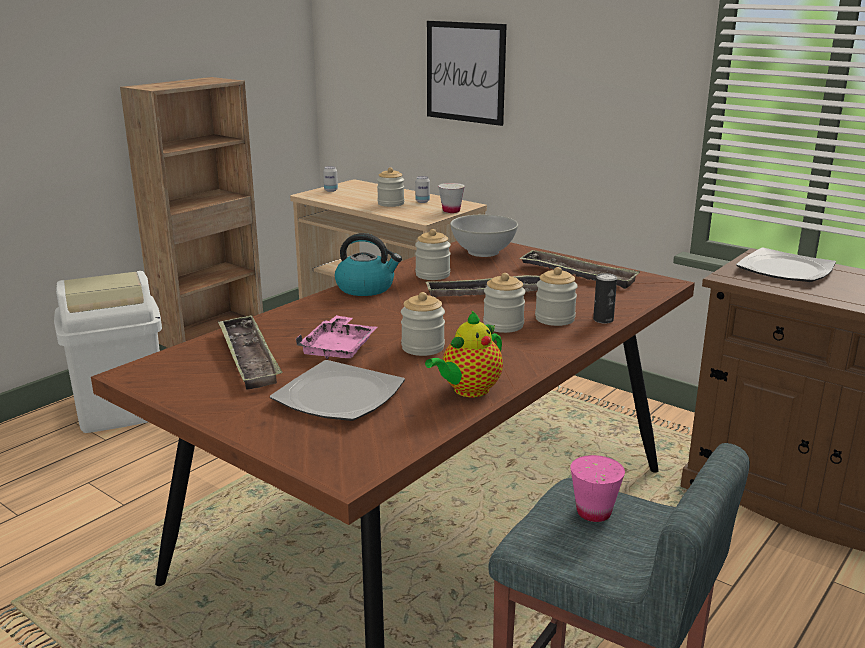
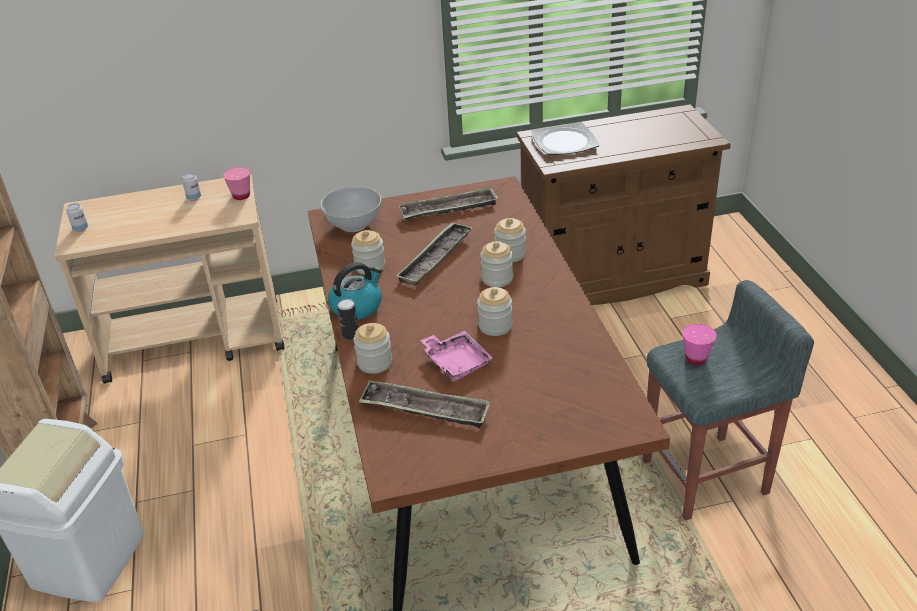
camera: 50 degrees left, 15 degrees up
(338, 395) = (531, 390): plate -> none
(391, 203) = (174, 215): jar -> jar (375, 362)
(451, 211) = (241, 196): white cup -> pink cup
(465, 72) = (187, 58): picture -> none
(468, 391) = (577, 335): teapot -> none
(603, 320) = (532, 238): can -> can (350, 335)

